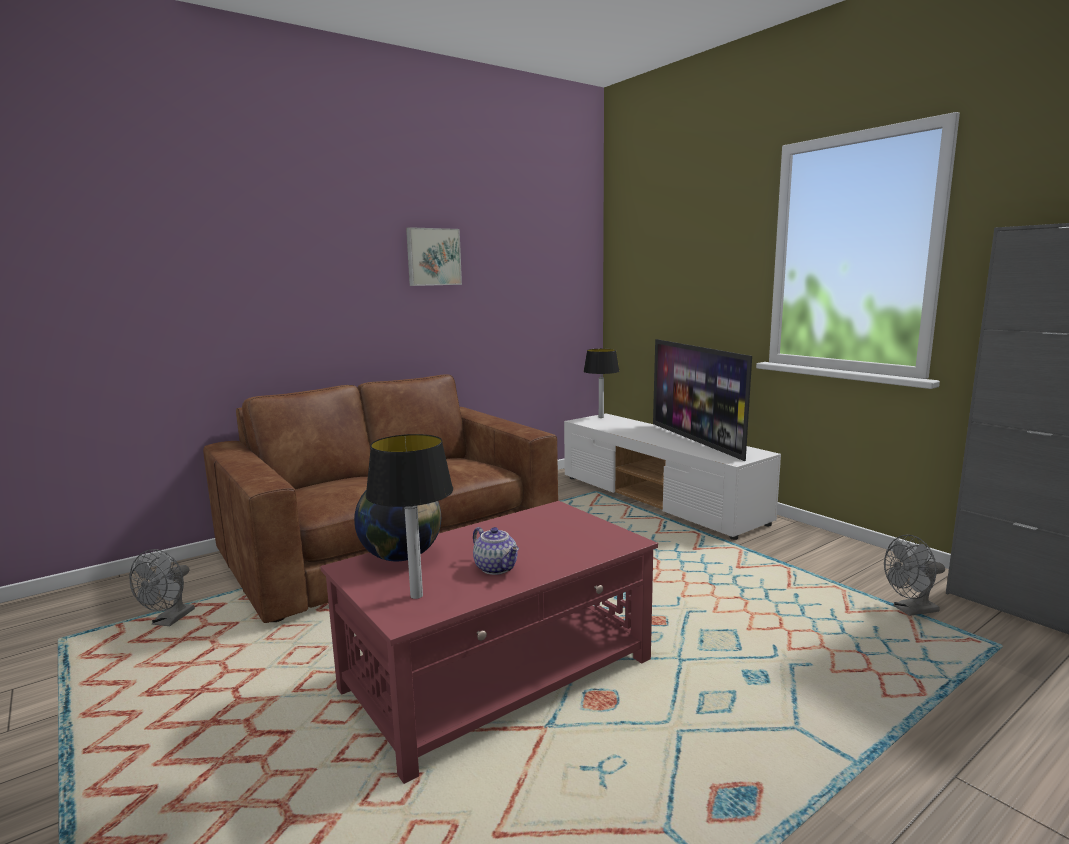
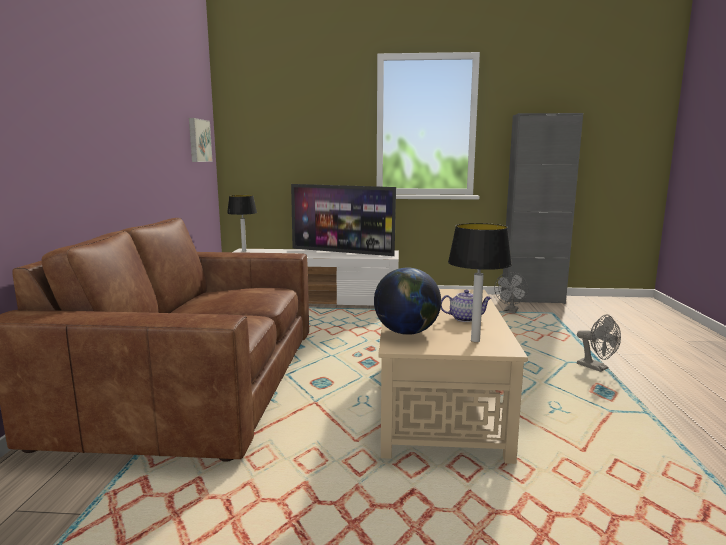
camera: 50 degrees left, 0 degrees up
(169, 621) = (115, 516): grey fan -> grey fan (596, 368)
(433, 257) = (134, 104): picture -> picture (198, 140)
(500, 674) = (439, 404): red coffee table -> beige coffee table

